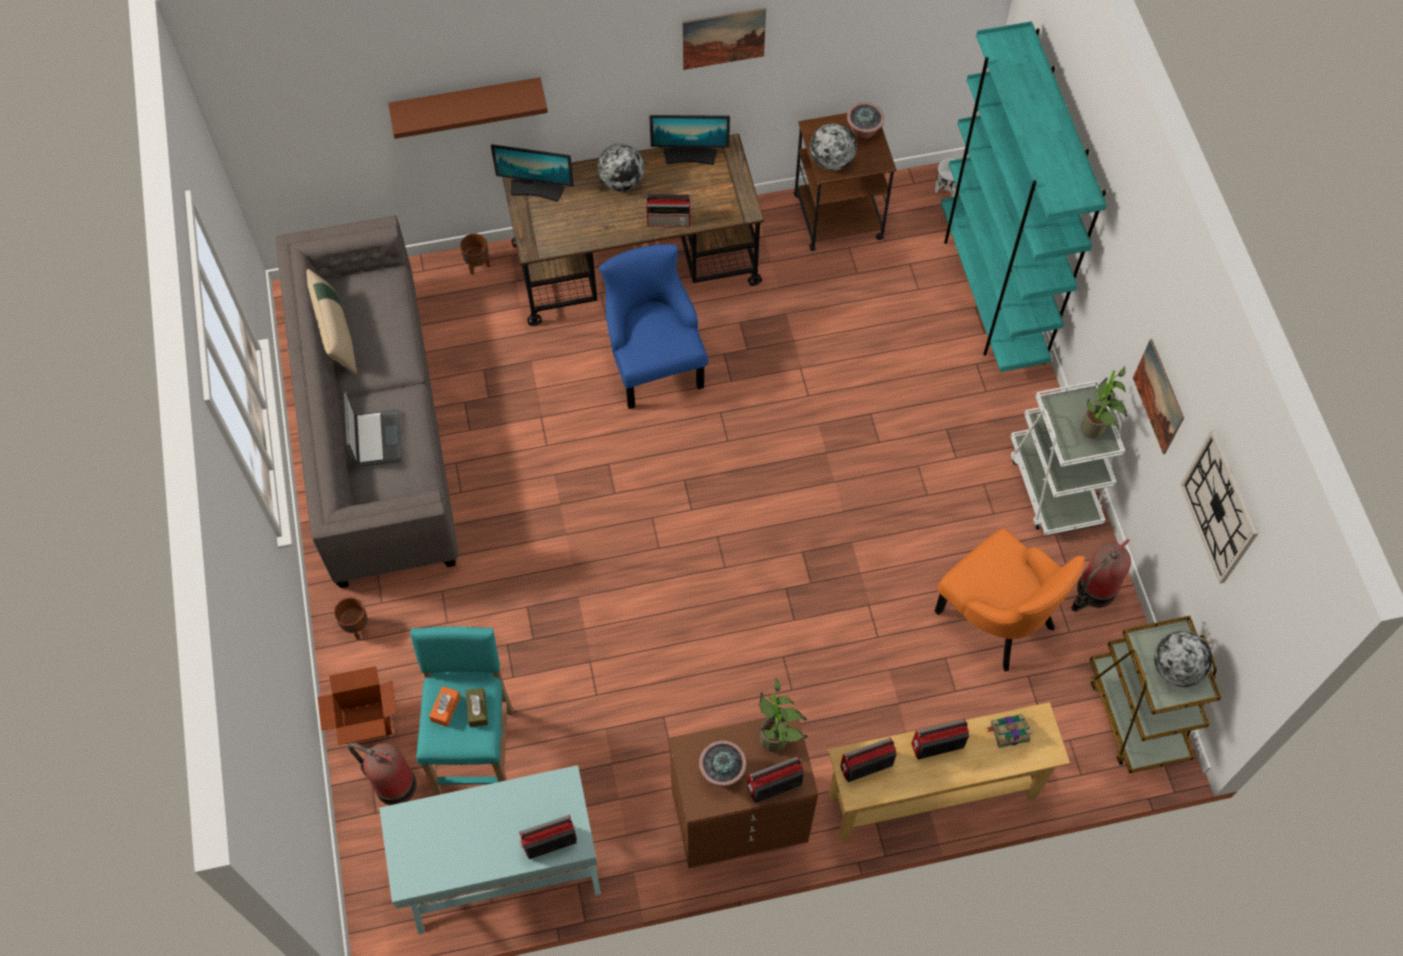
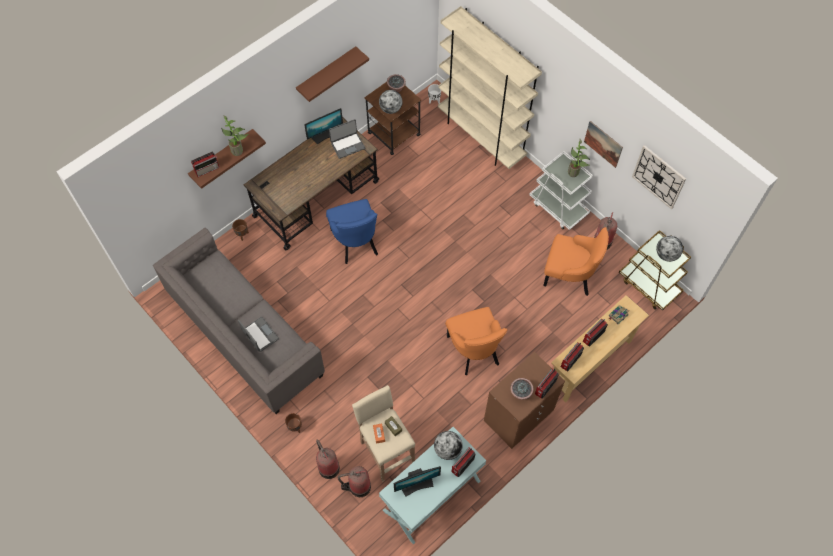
camera: 30 degrees left, 0 degrees up
(336, 335) = (208, 297): beige pillow -> none
(366, 722) = (328, 467): cardboard box -> fire extinguisher
(476, 750) = (386, 451): turquoise stool -> beige stool
(536, 189) = (264, 183): monitor -> monitor (417, 484)
(621, 182) = (302, 162): globe -> globe (447, 449)
(654, 366) = (355, 240): blue chair -> blue chair turned 150 degrees counterclockwise
(670, 220) = (335, 169): radio -> radio (207, 169)
(716, 190) = (347, 145): none -> laptop
(723, 38) = (326, 73): picture -> brown shelf
(738, 656) = (473, 349): none -> orange chair
(777, 740) = (534, 368): potted plant -> potted plant (239, 150)
(991, 293) = (481, 136): turquoise bookcase -> beige bookcase

